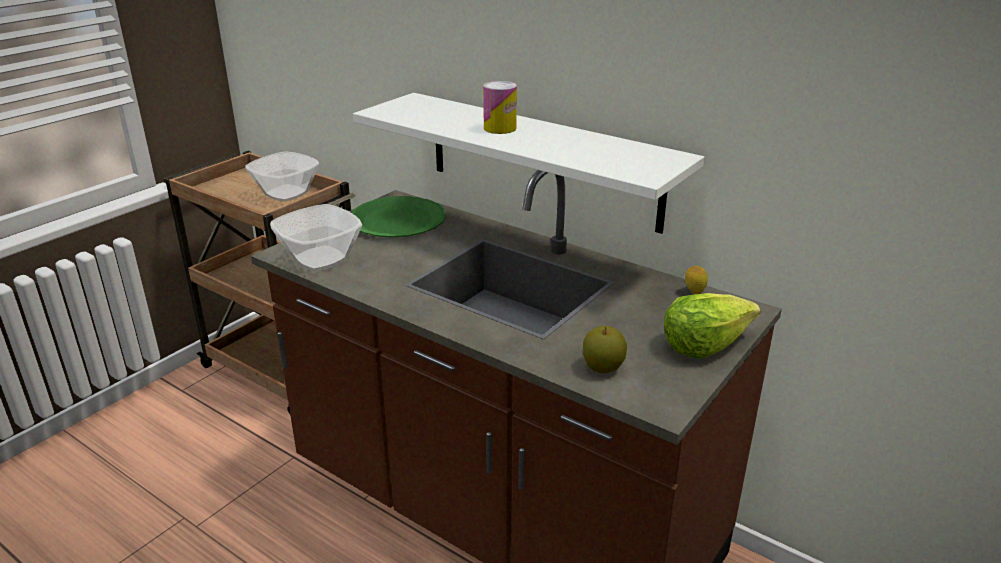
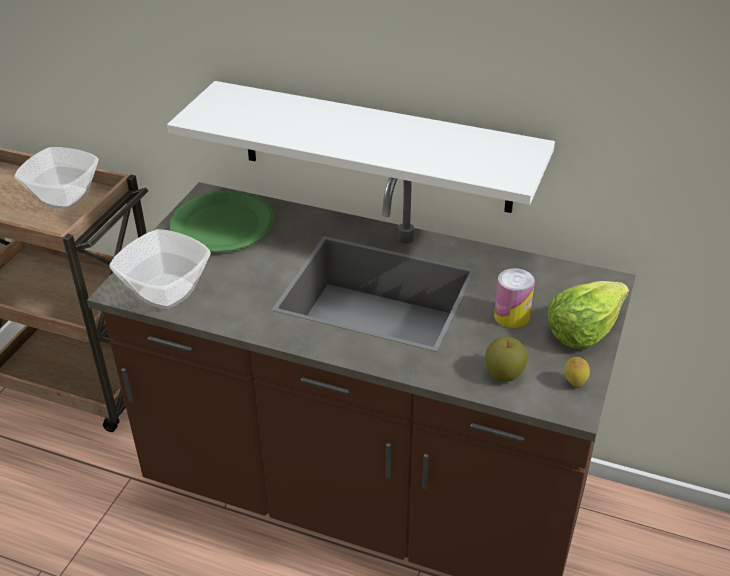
camera: 15 degrees left, 10 degrees up
(500, 128) = (338, 128): can -> can (511, 316)
(694, 293) = (553, 270): lemon -> lemon (574, 384)

